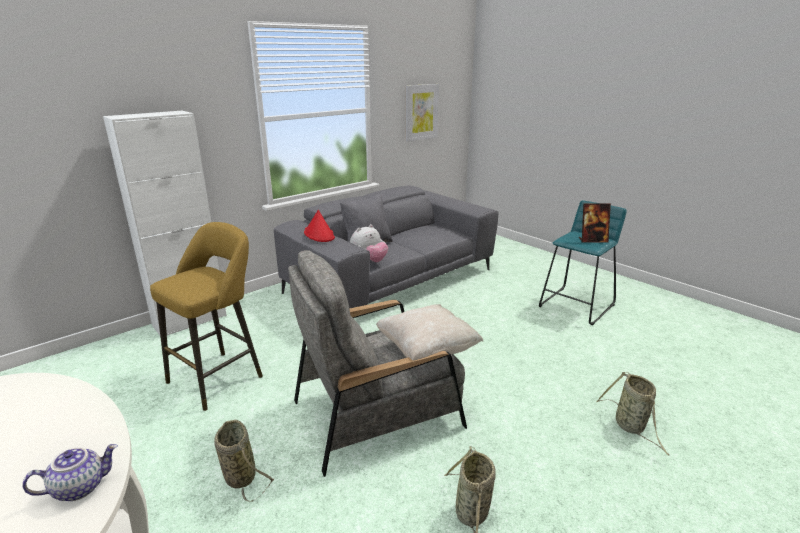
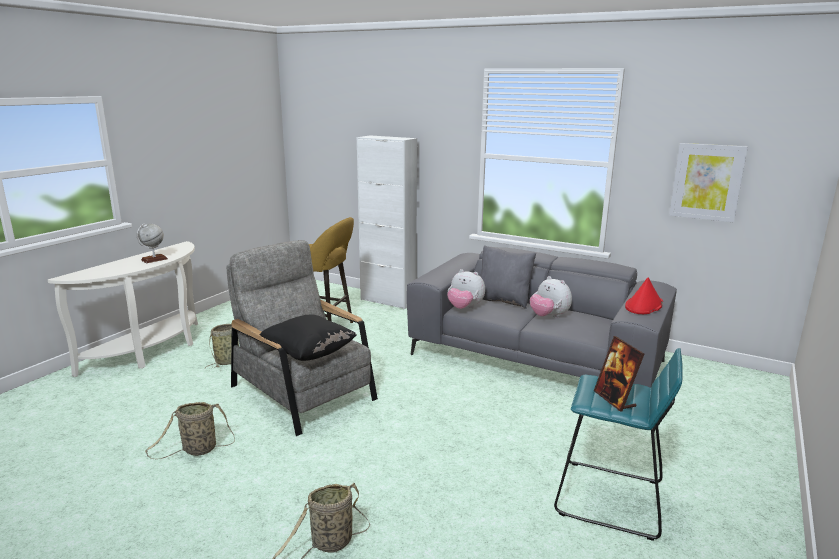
camera: 70 degrees right, 5 degrees down
(70, 419) = (154, 259): none -> globe
(80, 487) = (107, 271): teapot -> none
(319, 234) = (452, 266): red hat -> red hat (644, 306)
(413, 239) = (549, 316): none -> plush toy
(427, 350) = (309, 353): beige pillow -> black pillow

